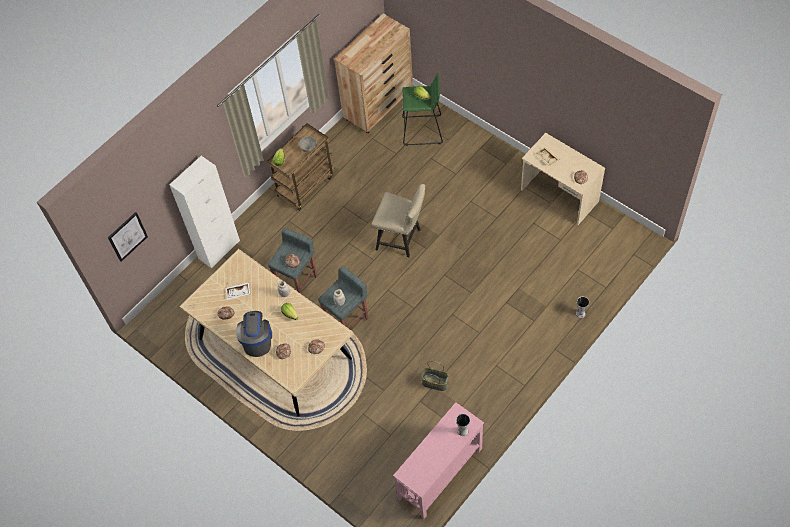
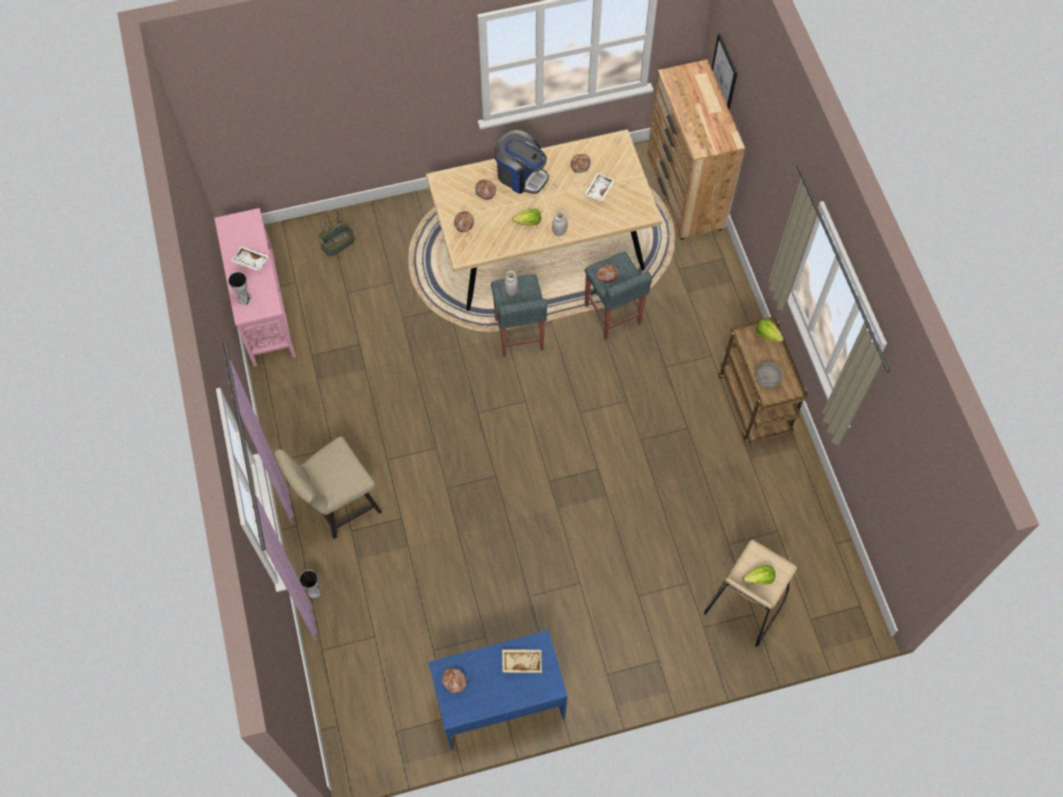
camera: 120 degrees right, 5 degrees up
(219, 249) = (723, 262): white cabinet -> none
(379, 105) = (832, 578): brown dresser -> brown dresser (685, 195)
(402, 239) = (584, 462): beige chair -> beige chair (338, 506)
(423, 130) = (744, 605): green stool -> beige stool
(435, 382) = (366, 373): basket -> basket (338, 244)
(435, 448) = (250, 261): none -> white tray
(559, 196) = (499, 702): beige desk -> blue desk

